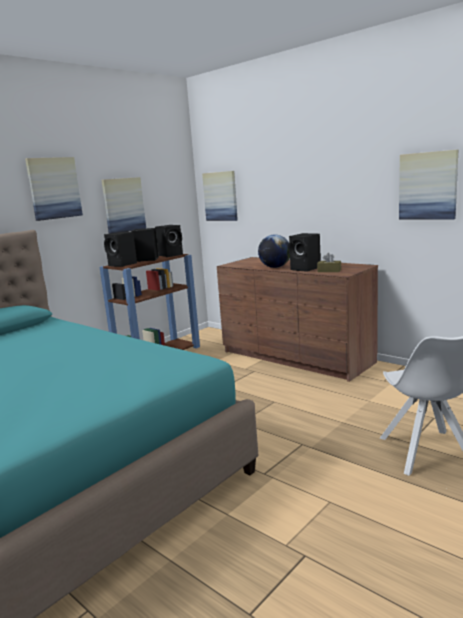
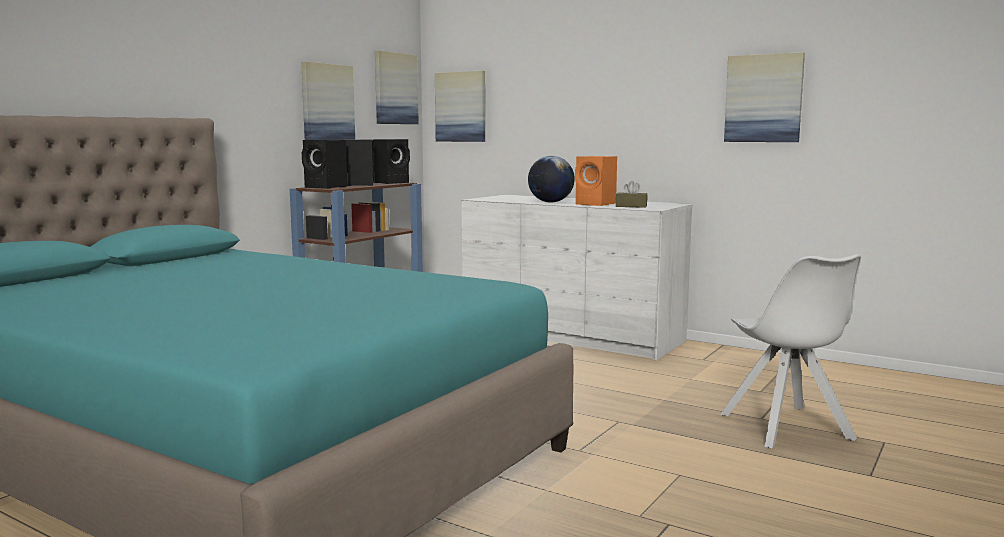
camera: 10 degrees left, 5 degrees down
(54, 188) = (238, 63): picture -> picture (395, 88)
(296, 357) = (571, 335): brown dresser -> white dresser
(306, 269) = (596, 204): black speaker -> orange speaker

